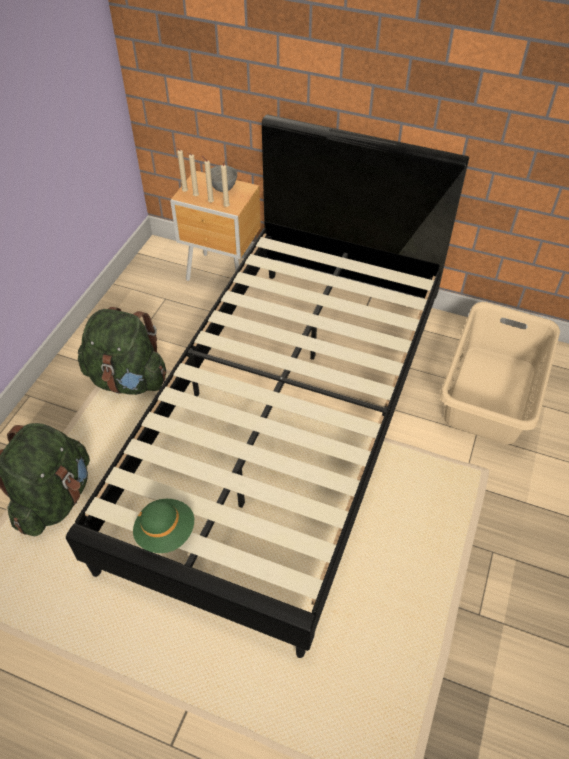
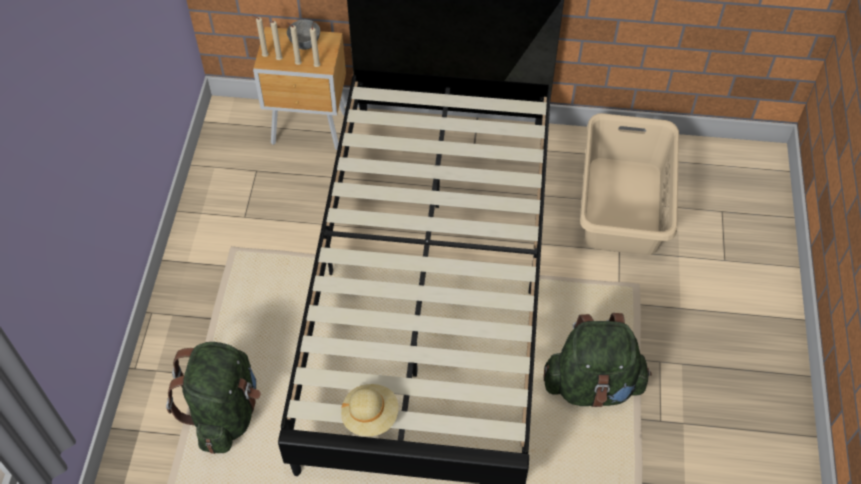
camera: 15 degrees left, 5 degrees up
(128, 379) = (251, 271): green backpack -> green backpack (592, 385)
(166, 532) = (370, 416): green hat -> beige hat

